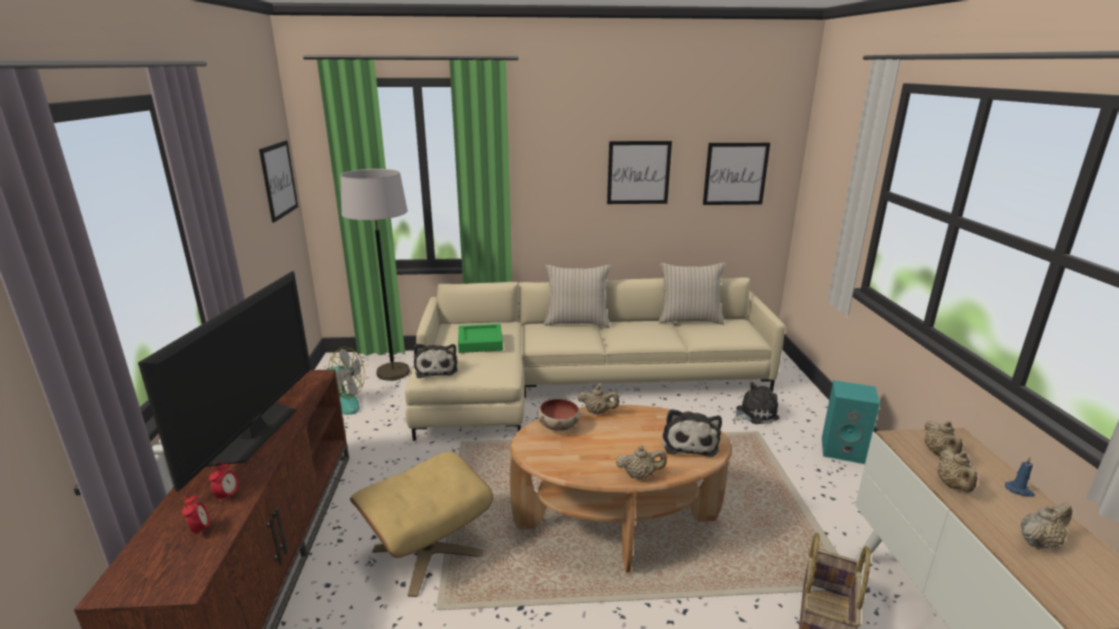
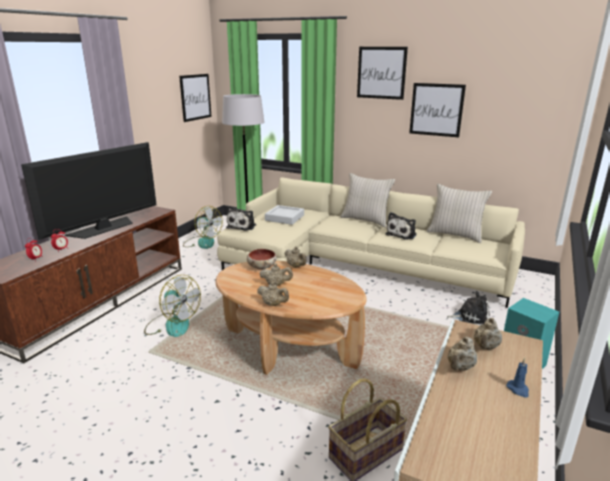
camera: 30 degrees right, 0 degrees up
(428, 551) = (172, 324): beige ottoman -> fan
(480, 342) = (284, 218): green tray -> grey tray
(689, 442) = (331, 297): plush toy -> plush toy (402, 234)
(735, 174) = (523, 116): picture -> picture (381, 73)
(1038, 542) = (473, 421): beige teapot -> beige teapot (276, 285)

